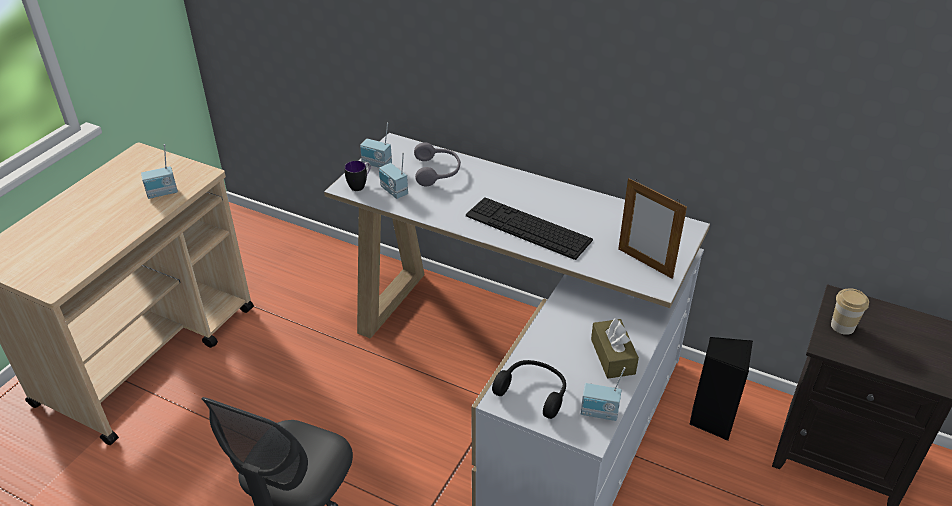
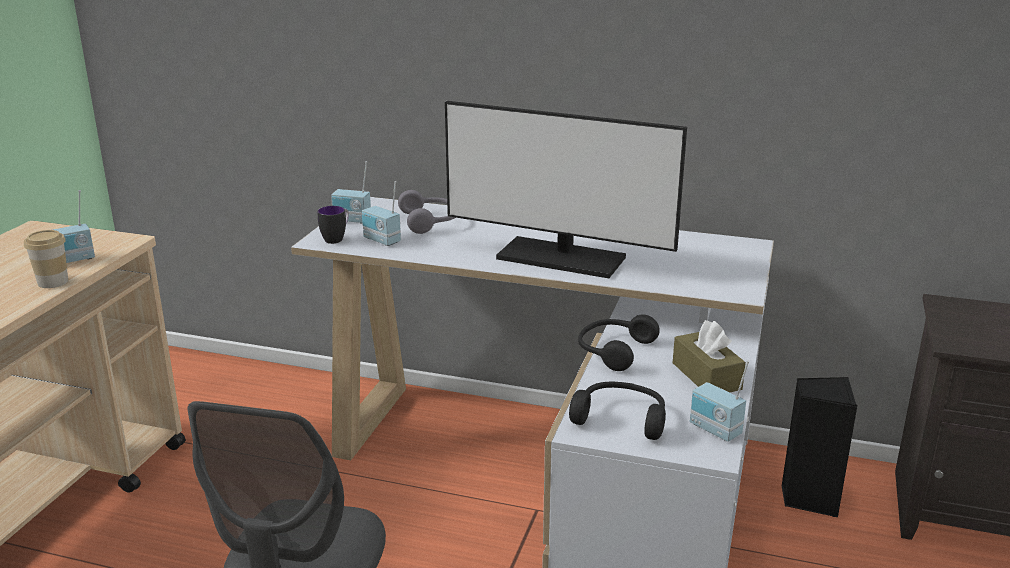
camera: 10 degrees left, 15 degrees down
(528, 228) = (561, 258): keyboard -> monitor
(549, 320) = (613, 351): none -> black headphones
(599, 413) = (714, 430): radio -> radio turned 45 degrees clockwise
(645, 263) = (715, 276): picture frame -> none
(842, 326) = (961, 326): cup -> cup (53, 282)

